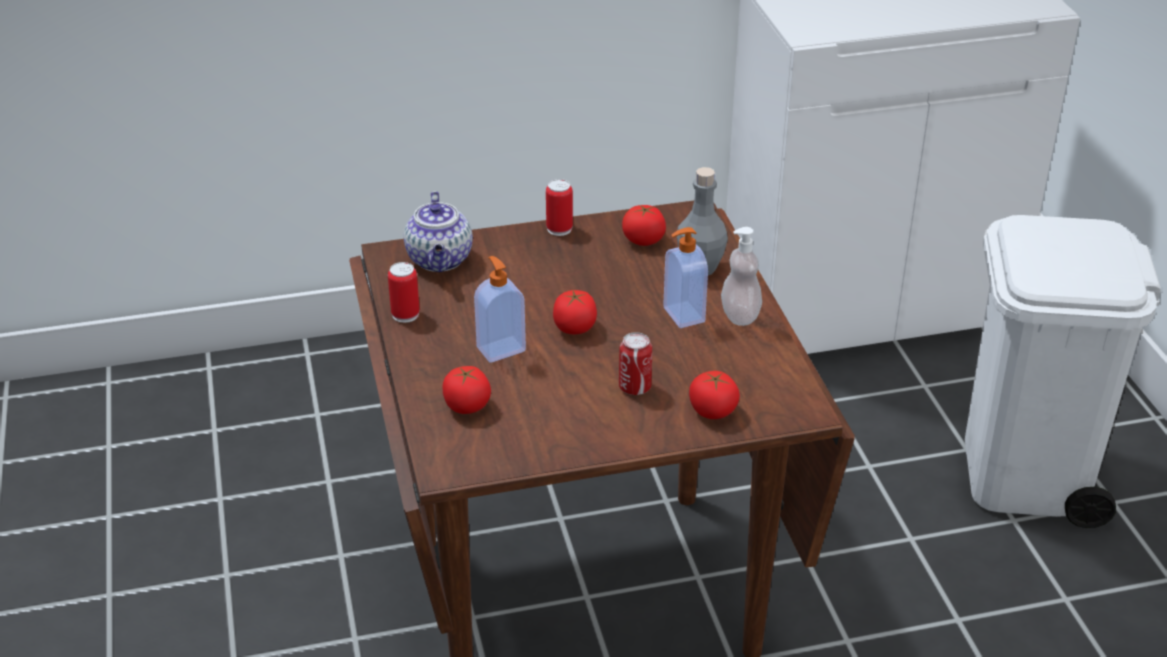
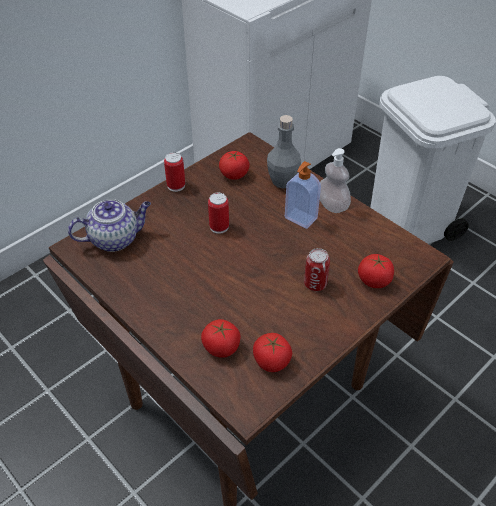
camera: 30 degrees left, 10 degrees up
(405, 314) = (123, 291): can -> can (219, 227)
(440, 260) = (115, 239): teapot -> teapot turned 75 degrees counterclockwise
(500, 349) = (208, 291): soap dispenser -> none
(574, 327) = (243, 255): tomato -> tomato (271, 361)

